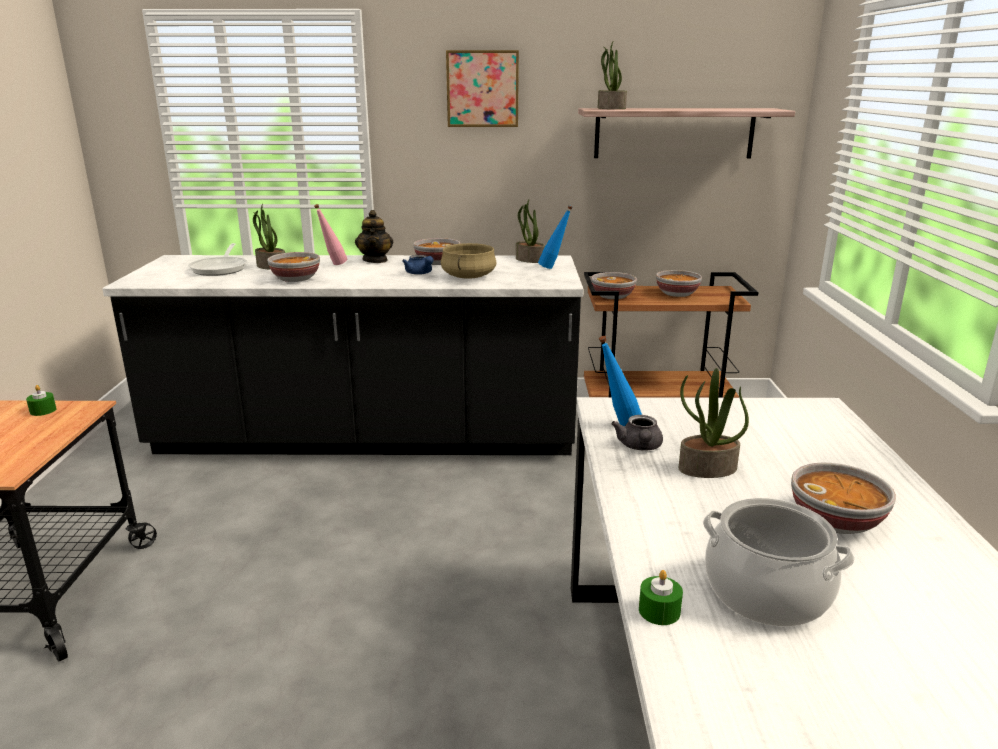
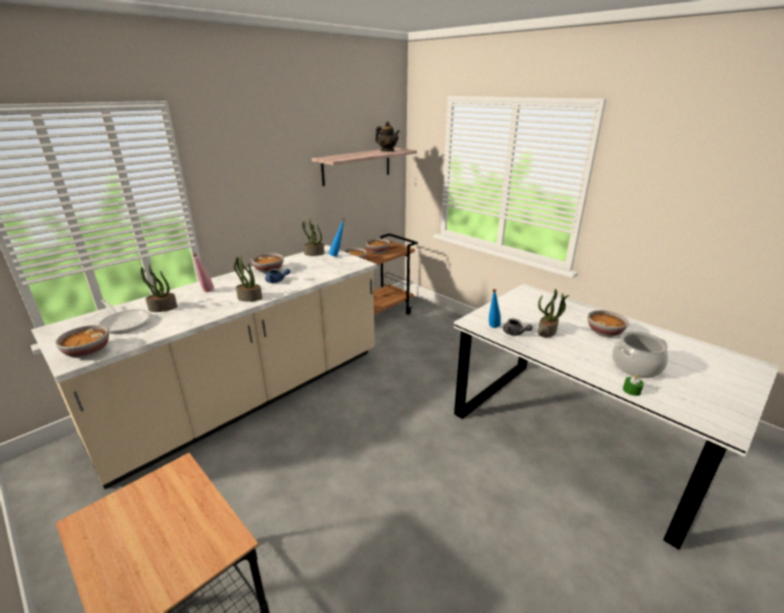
camera: 45 degrees left, 5 degrees up
(43, 410) = (146, 491): green candle -> none
(295, 279) = (207, 311): bowl -> bowl (87, 352)
(367, 437) = (250, 396): black counter -> beige counter
(375, 260) = (226, 280): teapot -> teapot (387, 151)
(469, 277) = (309, 274): beige cooking pot -> none
(482, 89) = (258, 152): picture -> none
(610, 108) = (334, 157): potted plant -> potted plant (249, 298)

